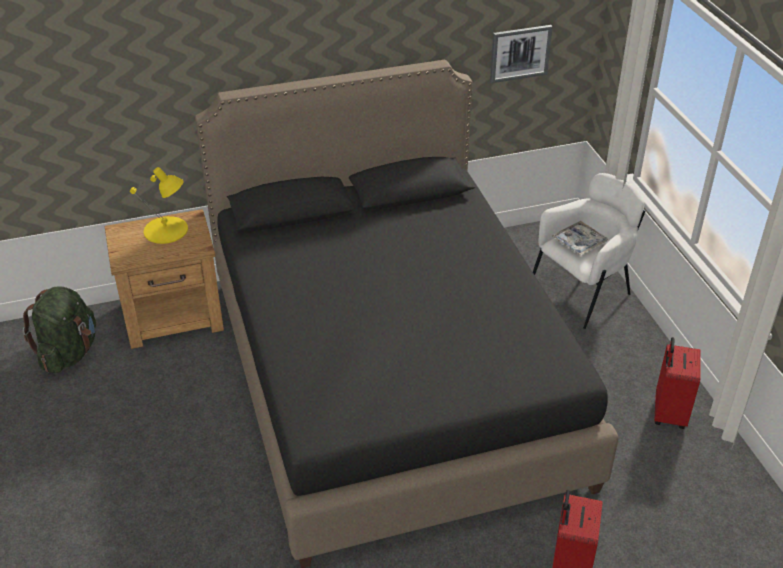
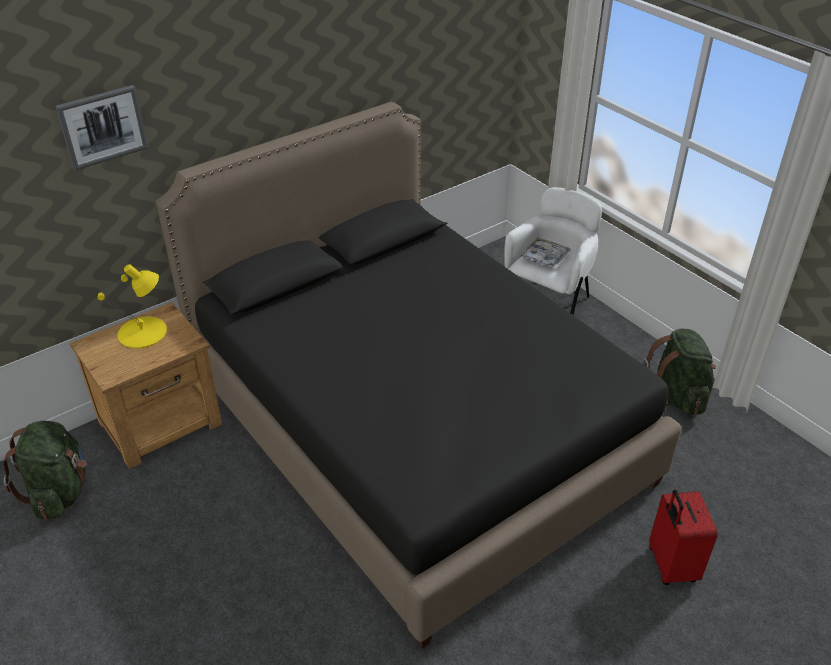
camera: 20 degrees left, 0 degrees up
(520, 53) = (453, 85): picture -> picture (102, 126)
(668, 413) = (676, 395): red suitcase -> green backpack

